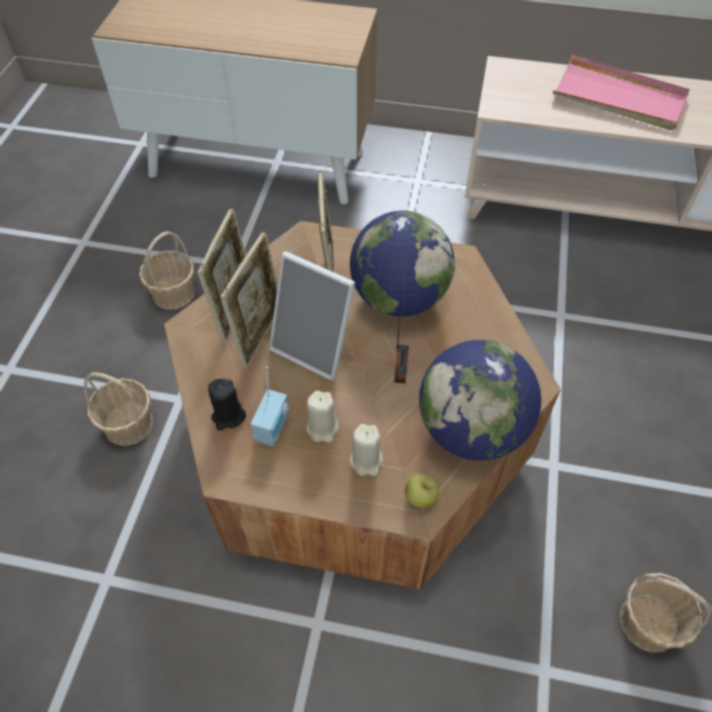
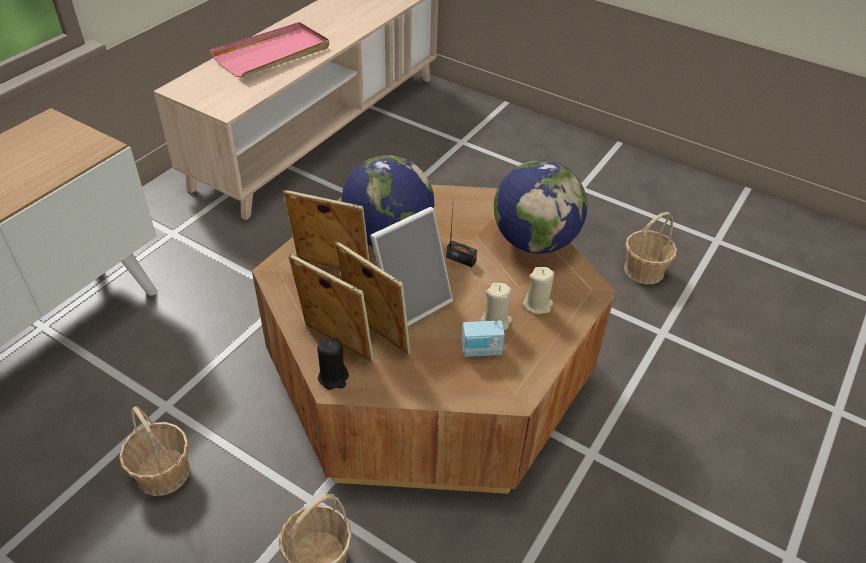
camera: 70 degrees left, 10 degrees down
(228, 416) = (455, 379): black candle -> black candle (333, 377)
(274, 428) = (481, 351): radio -> radio turned 135 degrees clockwise
(420, 497) = (580, 286): apple -> none

